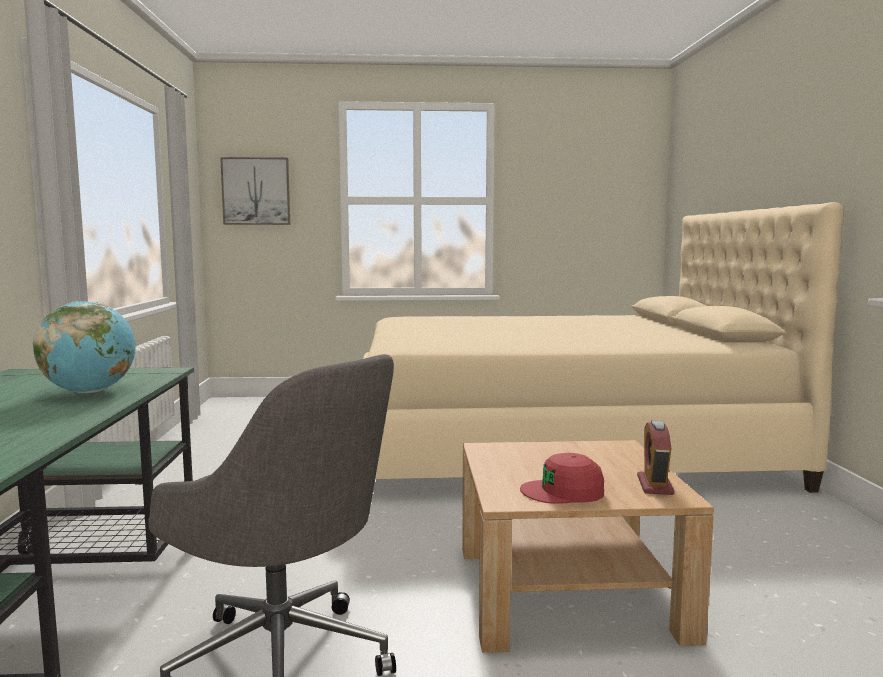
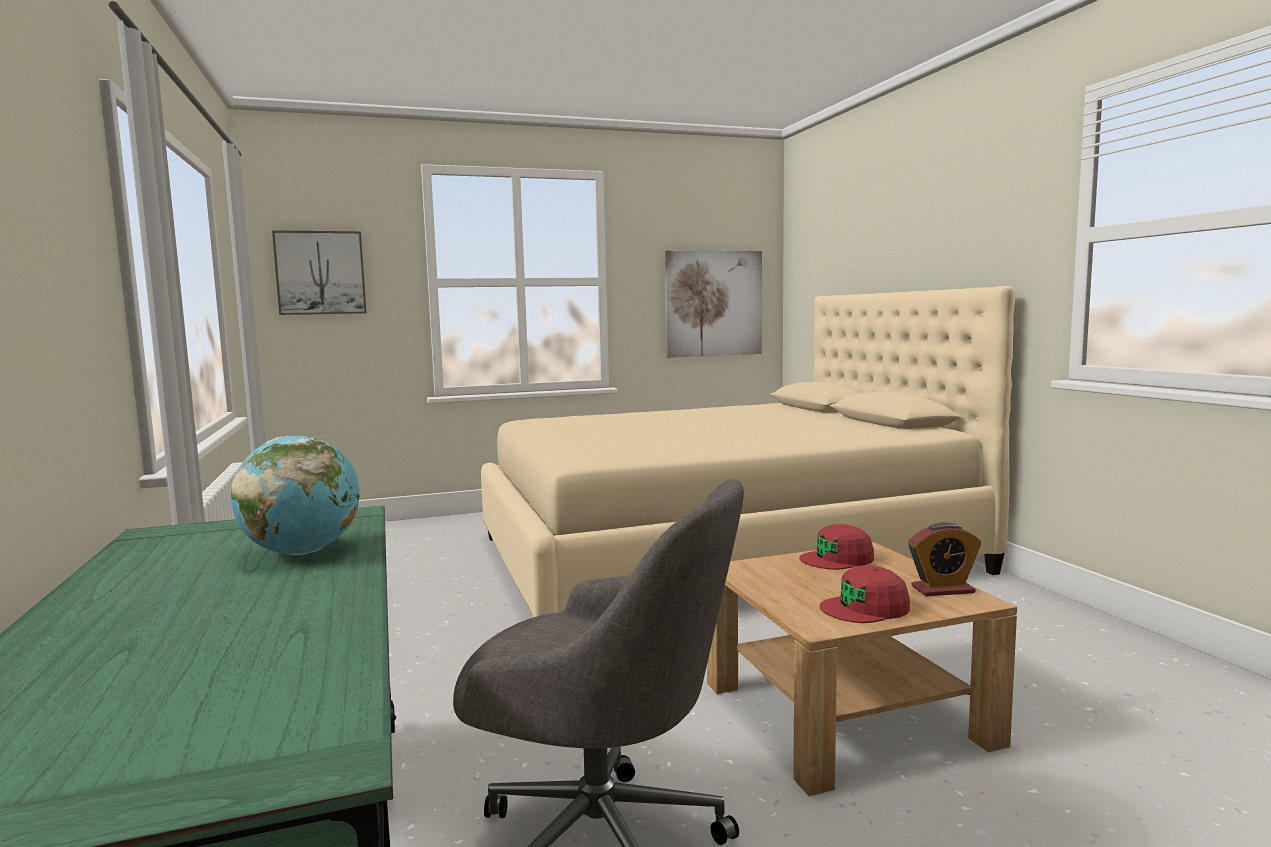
camera: 15 degrees left, 0 degrees up
(584, 450) = (837, 559): none -> red cap
(595, 222) = (713, 303): none -> picture
(655, 485) = (942, 590): alarm clock -> alarm clock turned 90 degrees counterclockwise

